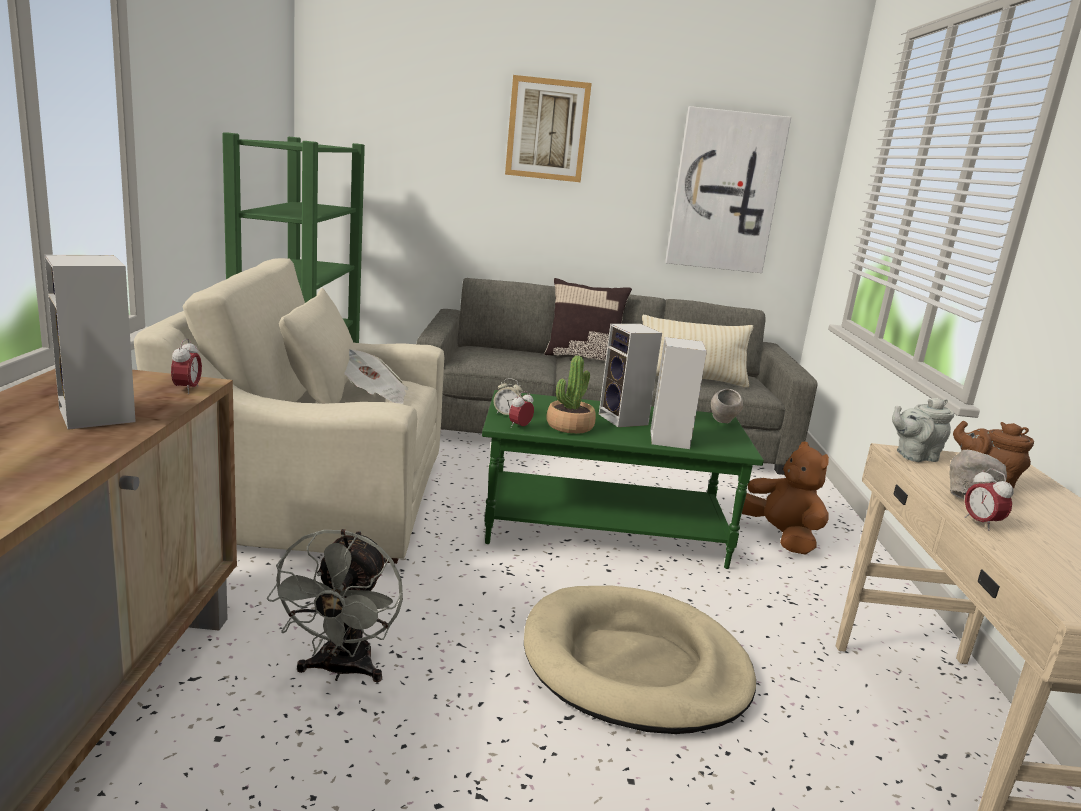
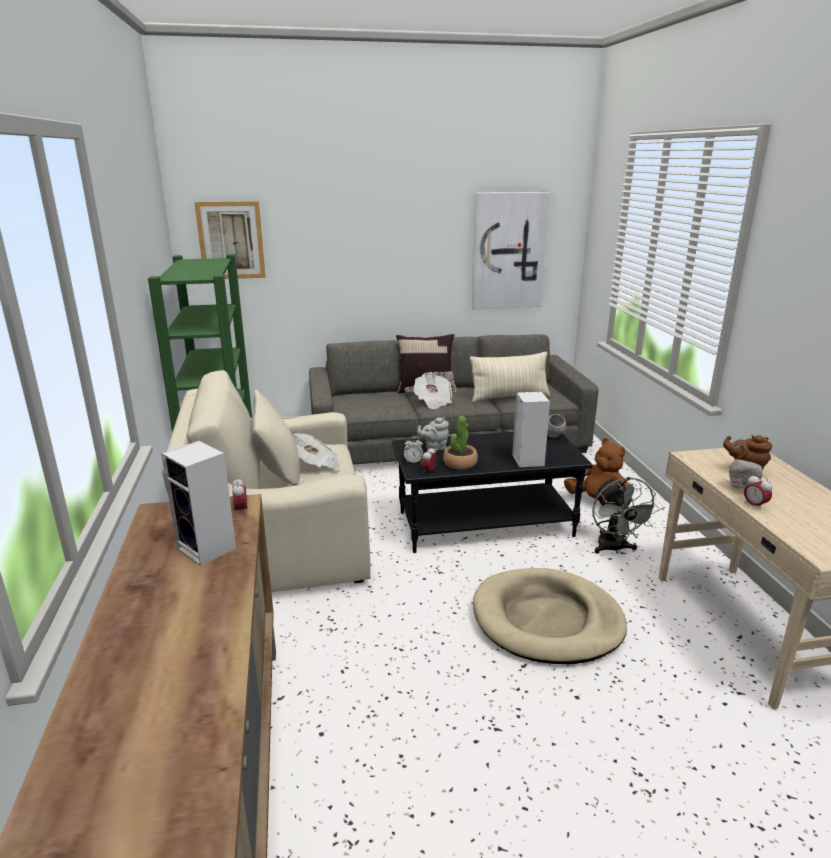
camera: 10 degrees left, 5 degrees up
(341, 671) = (371, 669): grey fan -> grey fan (614, 549)
(547, 129) = (373, 222): picture -> picture (231, 240)
(583, 368) = (433, 401): none -> newspaper
(605, 529) = (485, 523): green coffee table -> black coffee table
(625, 420) = (491, 449): speaker -> none
(913, 456) = (698, 458): grey teapot -> grey teapot (434, 448)

